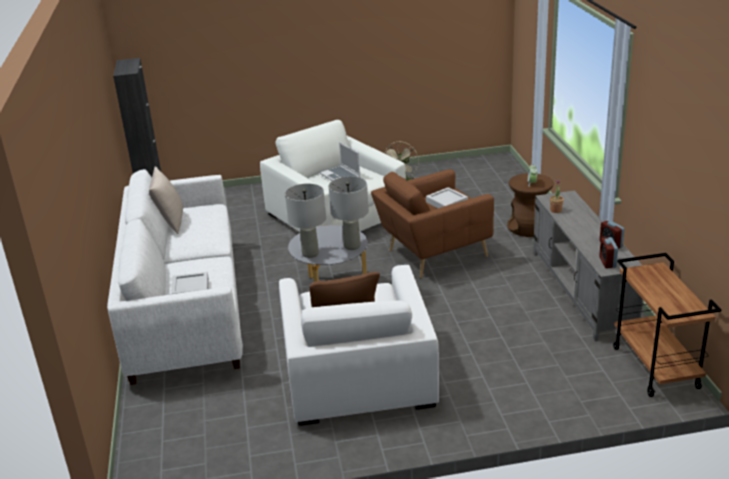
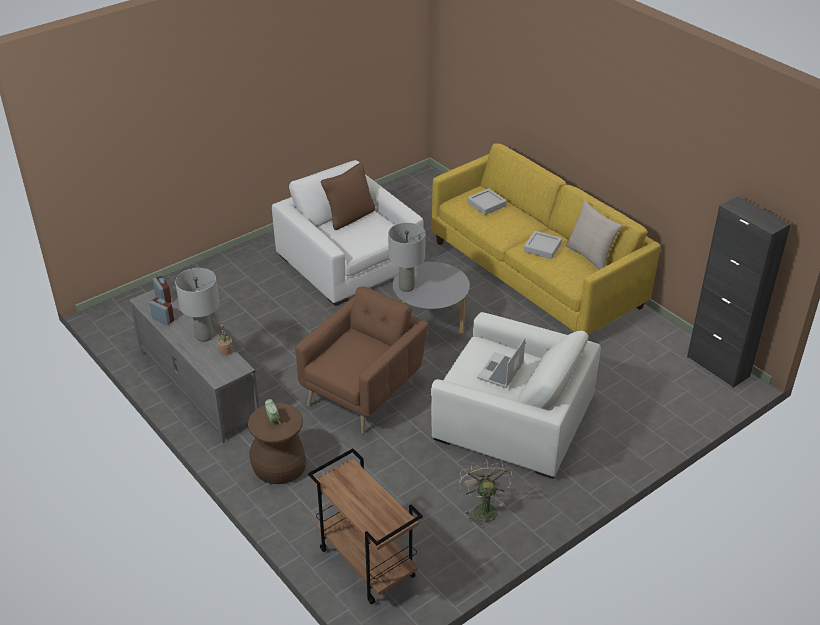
camera: 150 degrees right, 10 degrees up
(185, 307) = (536, 274): white sofa -> yellow sofa
(310, 254) = (435, 270): grey table lamp -> grey table lamp (204, 336)
(341, 176) = (501, 372): laptop -> laptop turned 90 degrees counterclockwise
(446, 202) = (351, 356): grey tray -> grey tray (542, 247)
(656, 368) = (124, 325): brown cart -> brown cart (365, 563)

